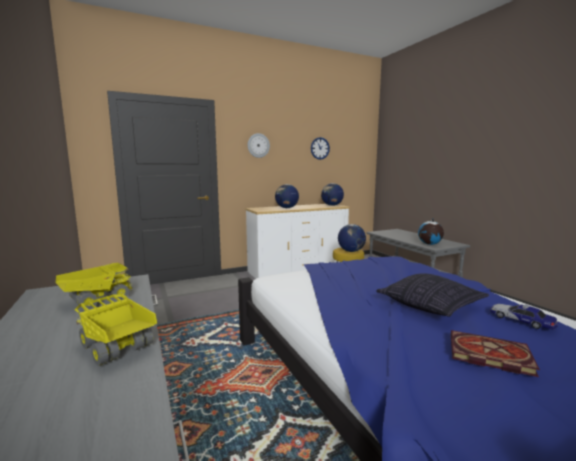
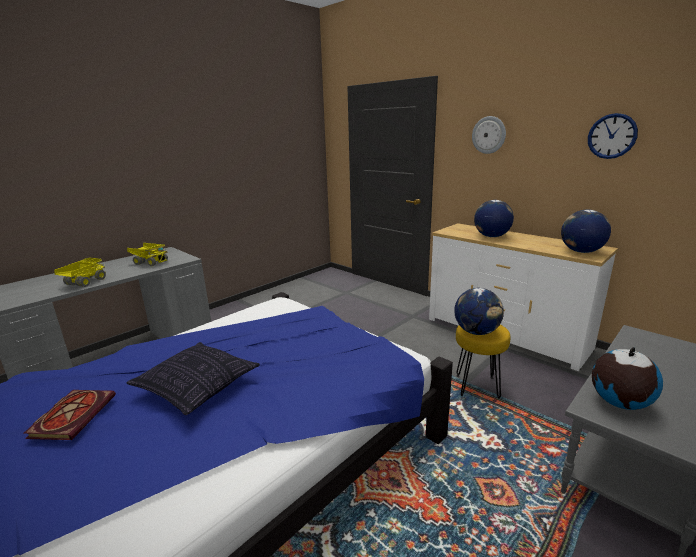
camera: 70 degrees right, 10 degrees up
(521, 320) = (147, 454): toy car -> none

